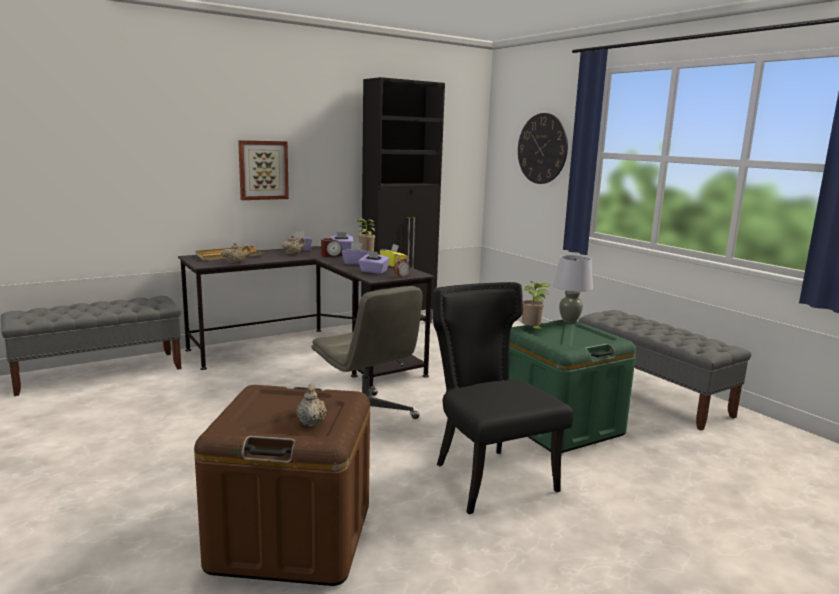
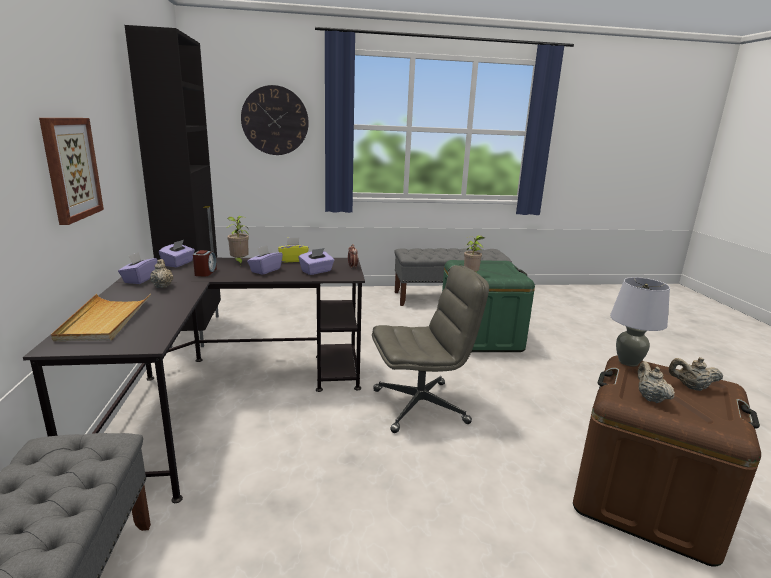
camera: 65 degrees left, 5 degrees up
(236, 263) = (166, 322): beige teapot -> beige teapot (650, 398)
(489, 477) = (551, 383): black chair -> none
(569, 321) = (458, 261): grey table lamp -> grey table lamp (628, 362)

